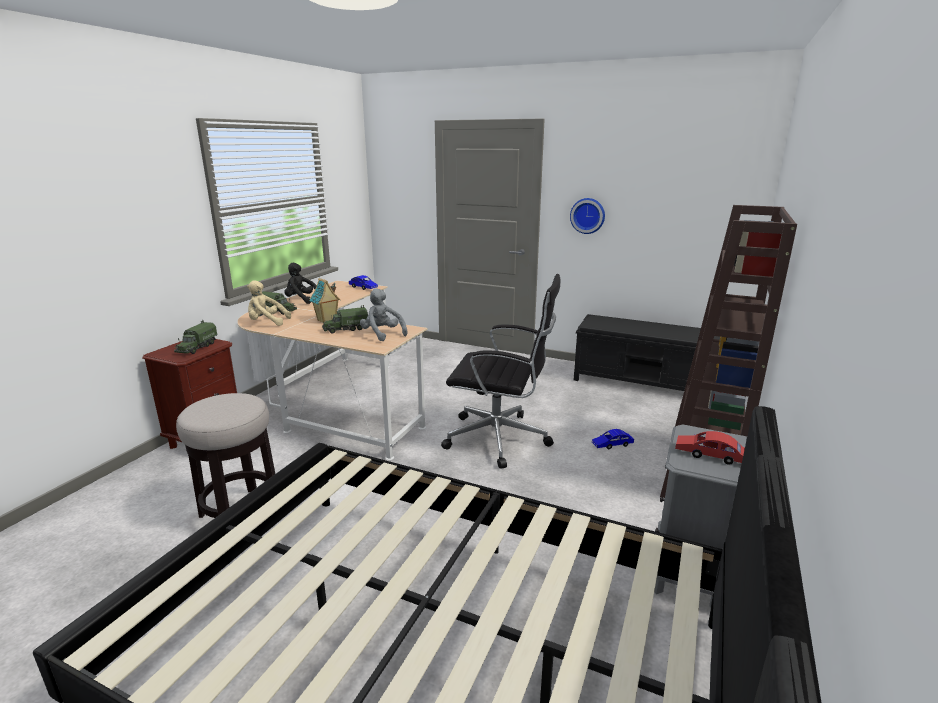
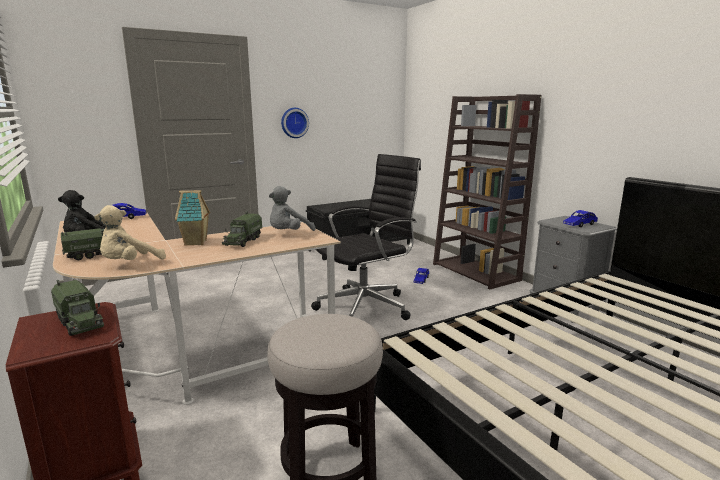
camera: 55 degrees left, 5 degrees down
(382, 334) = (288, 234): grey plush toy -> grey plush toy turned 45 degrees counterclockwise
(709, 455) = (579, 225): red toy car -> blue toy car

